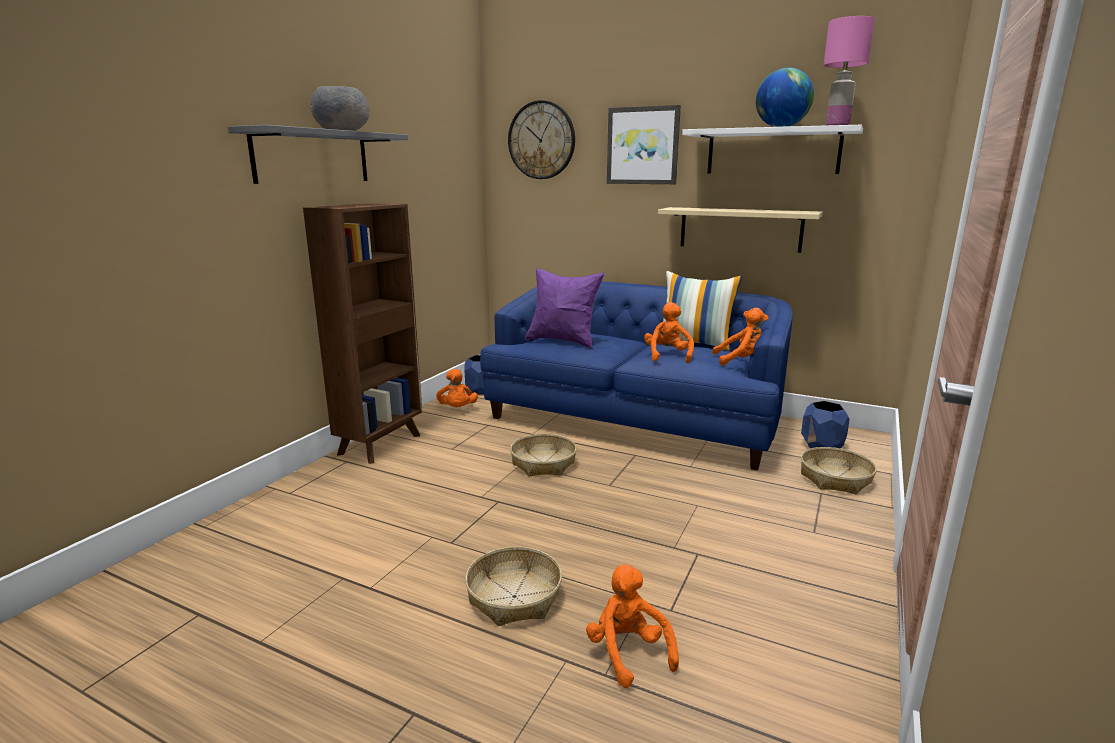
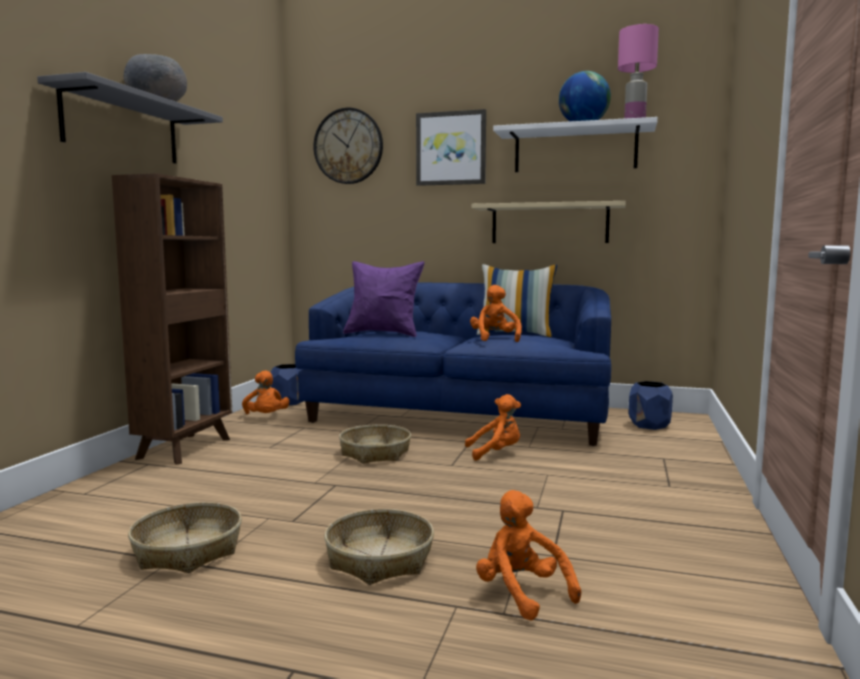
camera: 10 degrees left, 10 degrees down
(741, 360) = (567, 339): orange plush toy -> orange plush toy (496, 453)
(835, 479) = (672, 447): basket -> basket (188, 550)

